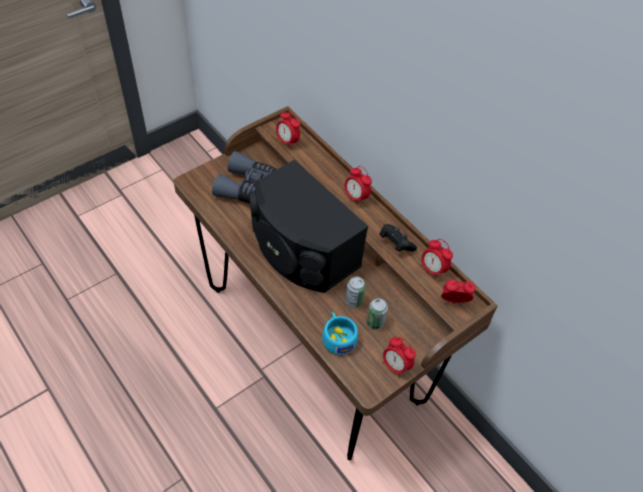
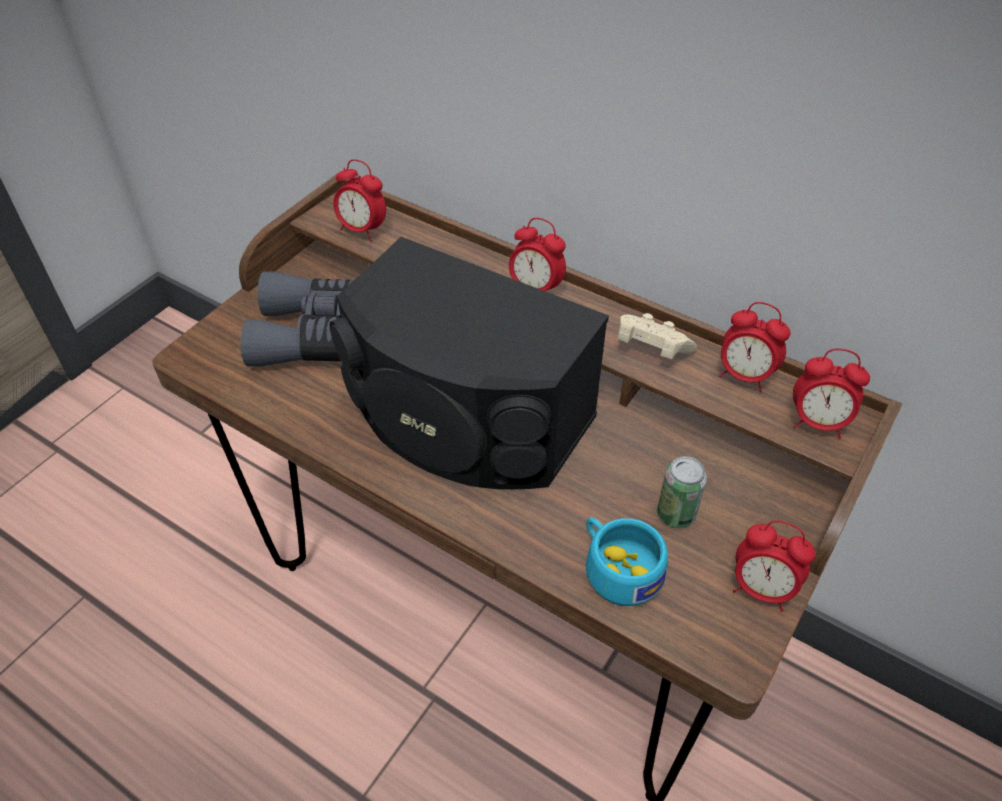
camera: 15 degrees left, 5 degrees down
(353, 301) = (613, 485): can -> none
(395, 243) = (650, 349): black game controller -> beige game controller
(453, 302) = (817, 423): alarm clock -> alarm clock turned 150 degrees counterclockwise

